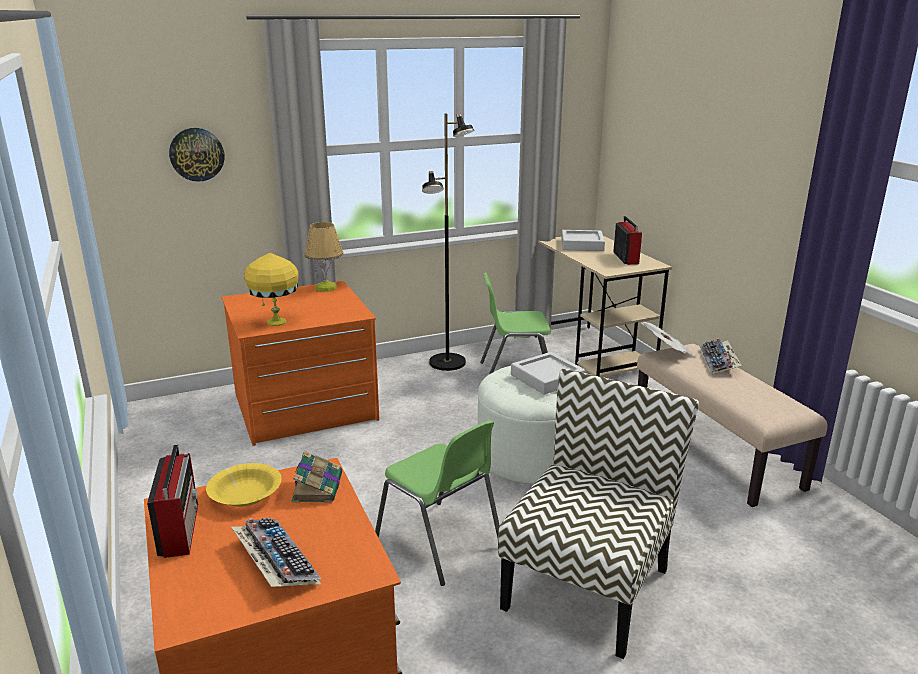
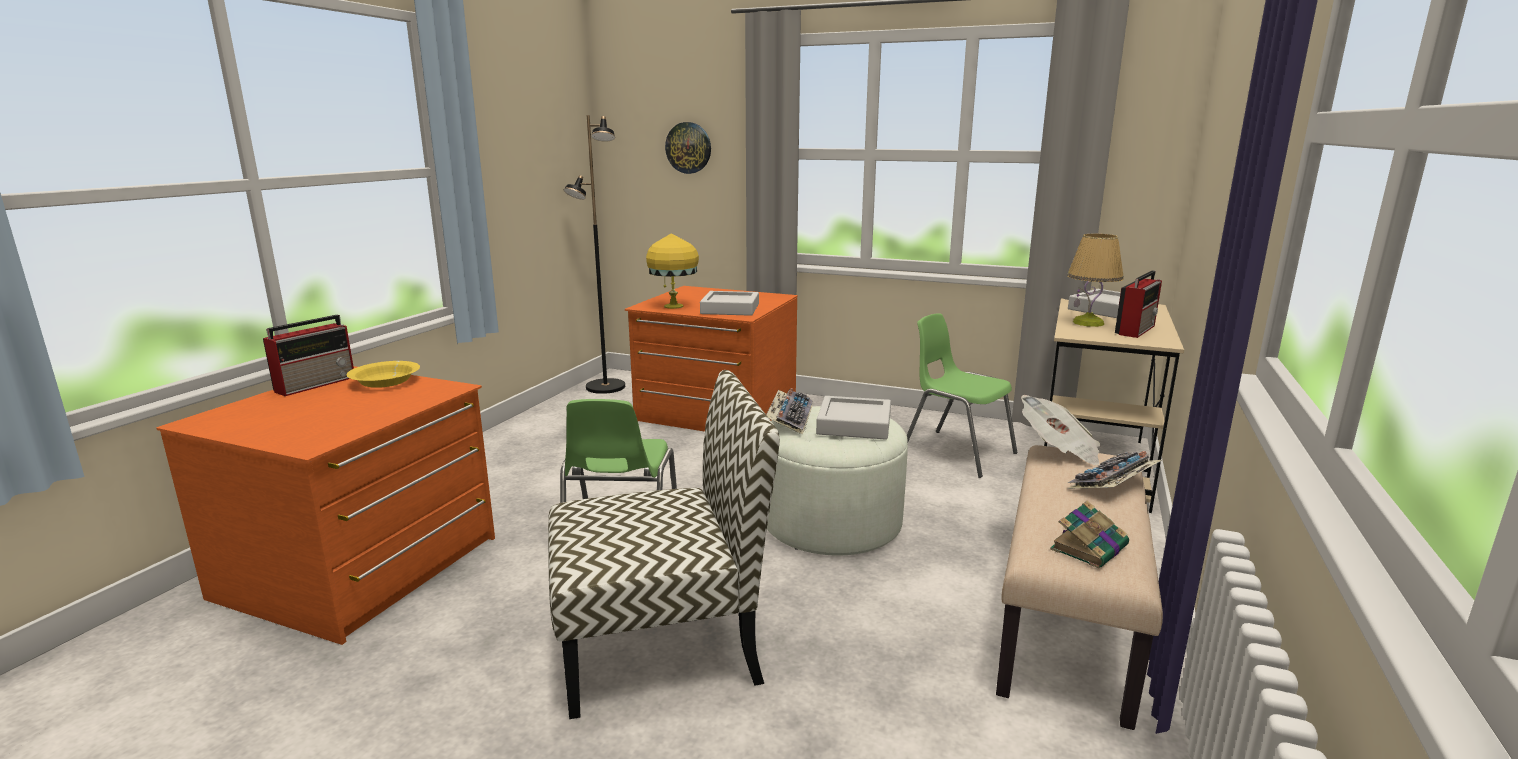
camera: 45 degrees right, 5 degrees down
(274, 562) = (297, 417): keyboard -> keyboard (789, 417)
(318, 487) = (424, 394): book -> book (1089, 547)
(326, 288) = (769, 296): table lamp -> table lamp (1088, 323)
(329, 310) = (730, 309): none -> grey tray
(448, 363) = (902, 421): black floor lamp -> black floor lamp (605, 387)

